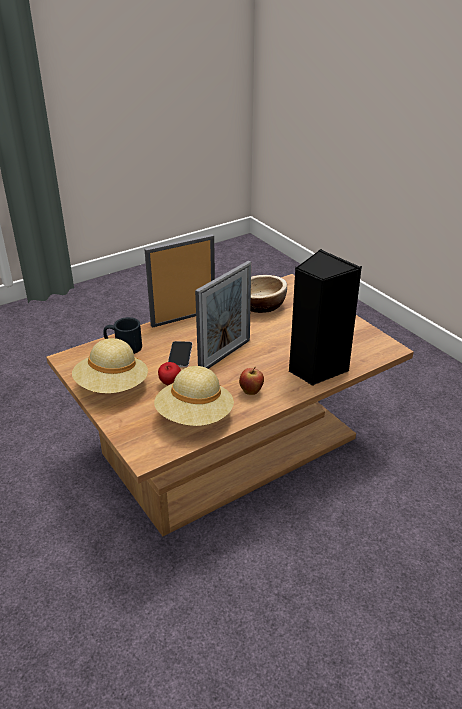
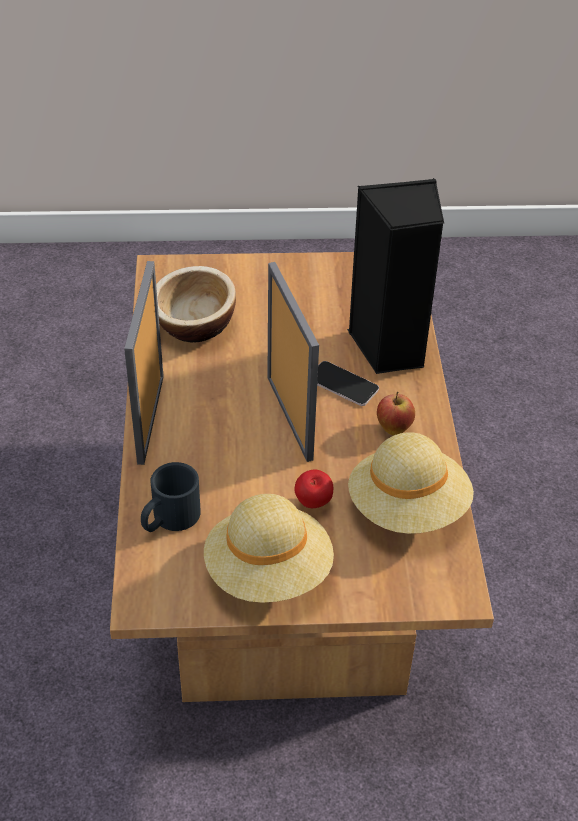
camera: 60 degrees left, 10 degrees up
(180, 355) = (247, 463): phone -> phone (343, 384)

